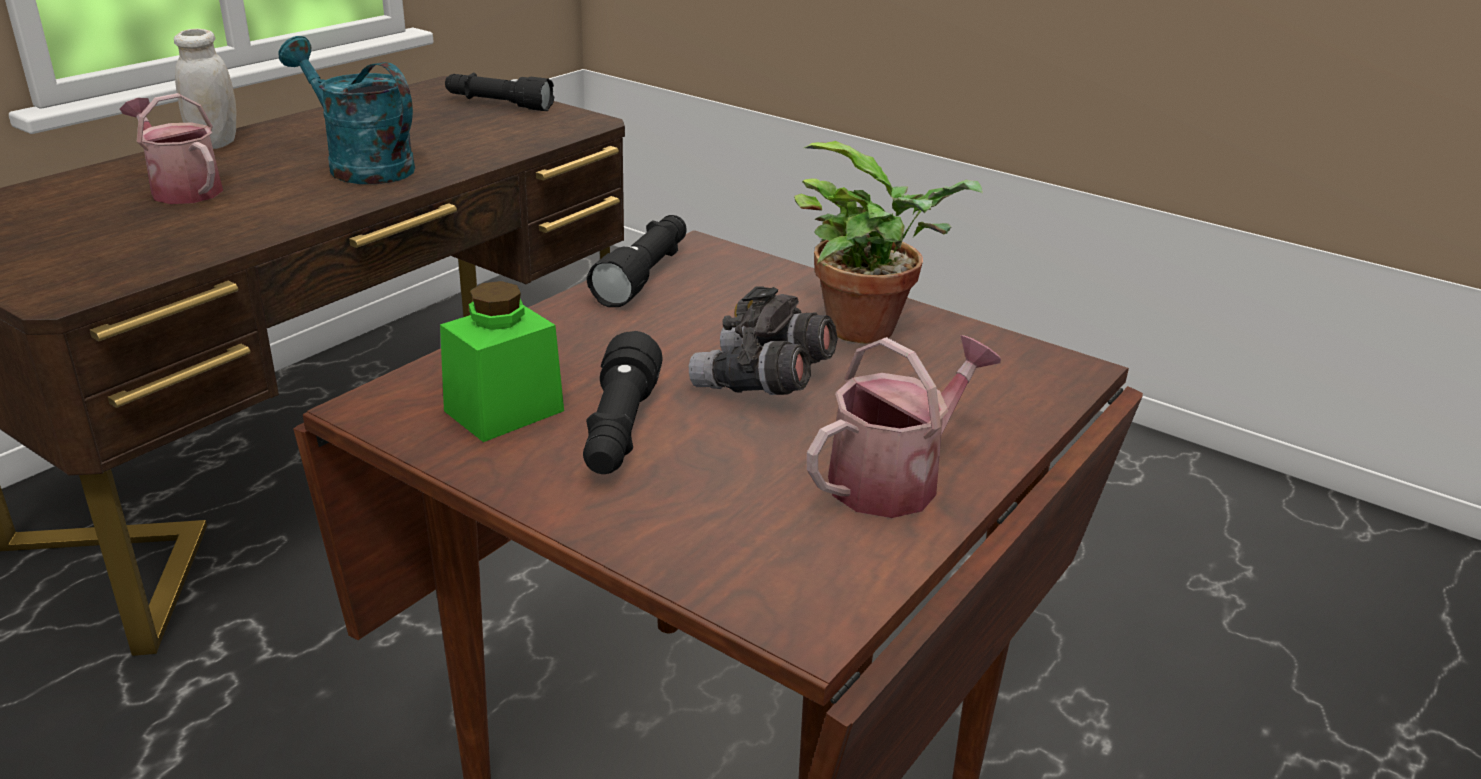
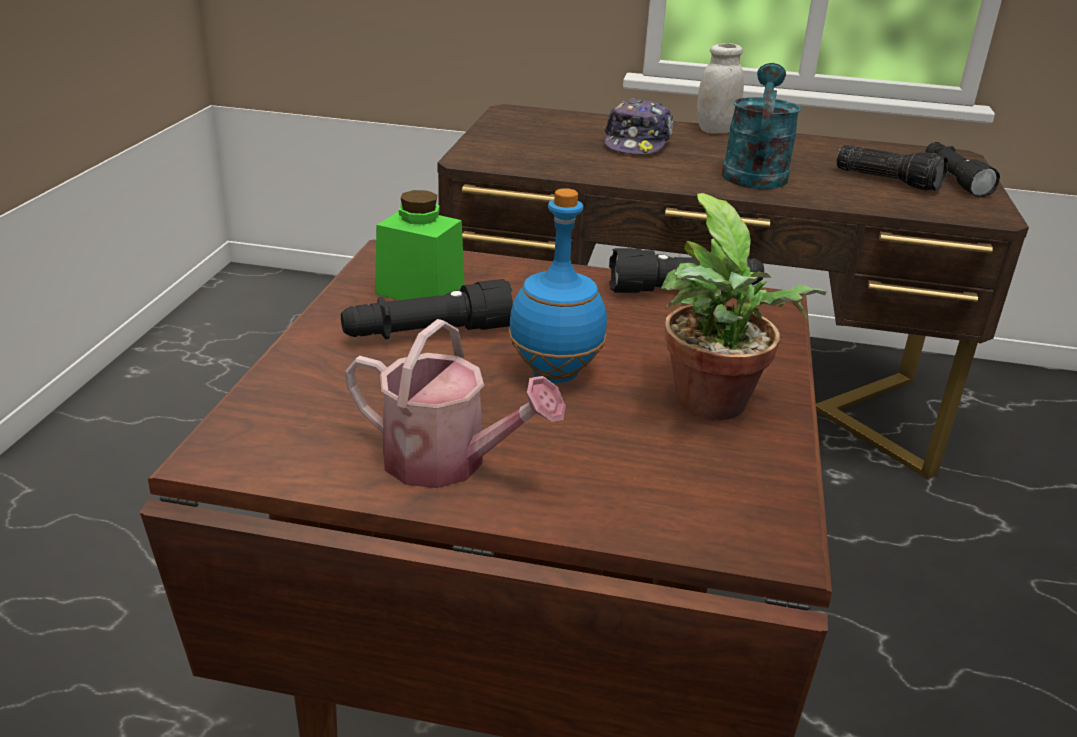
camera: 65 degrees right, 0 degrees up
(181, 189) = (637, 143): watering can -> cap
(464, 125) = (888, 180): none -> flashlight
(762, 383) = (553, 374): grey binoculars -> blue bottle

